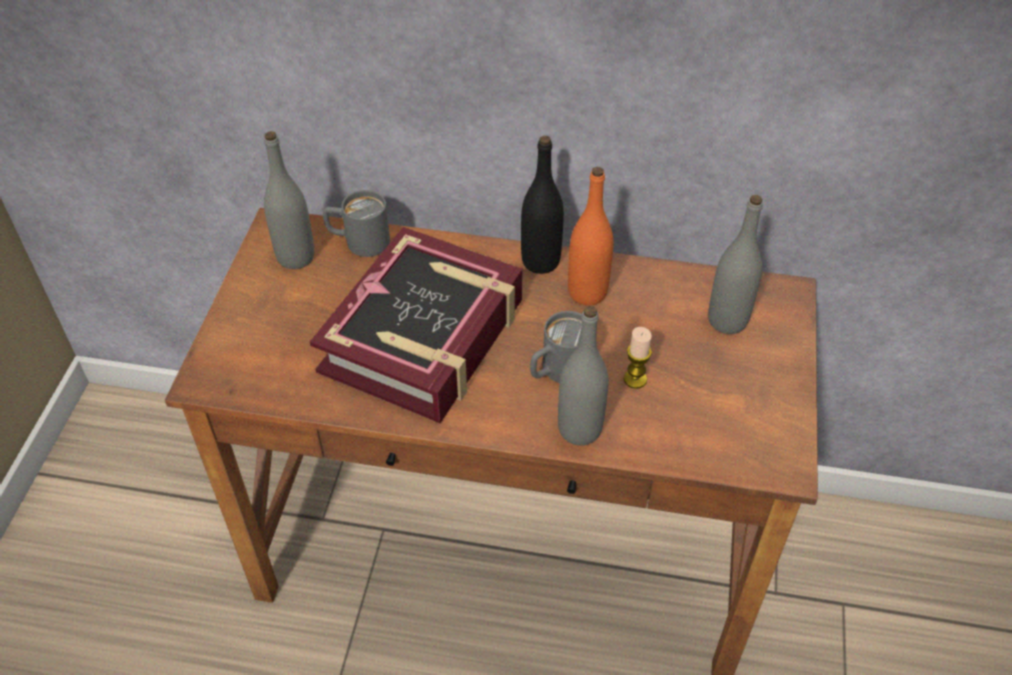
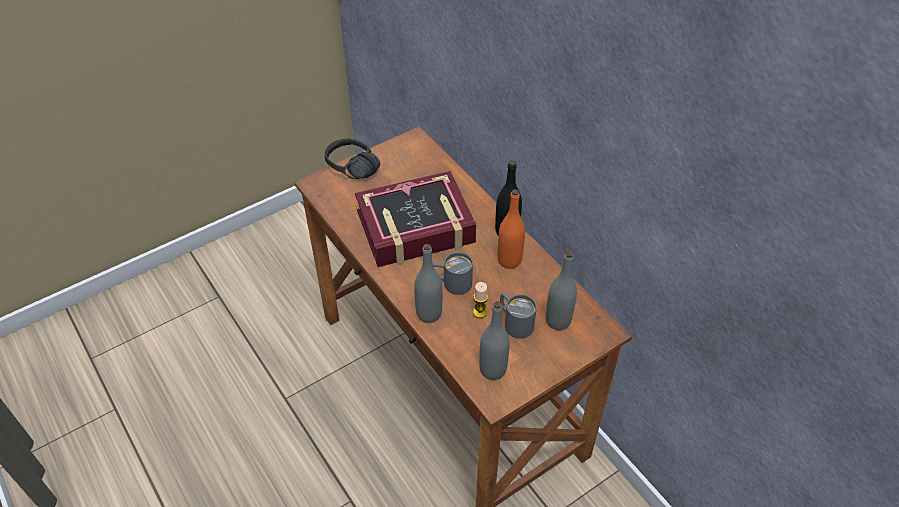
camera: 45 degrees right, 0 degrees up
(233, 331) = (347, 172): none -> black headphones
(296, 257) = (407, 157): grey bottle -> grey bottle (492, 369)
(358, 241) = (440, 168): grey mug -> grey mug (514, 322)

